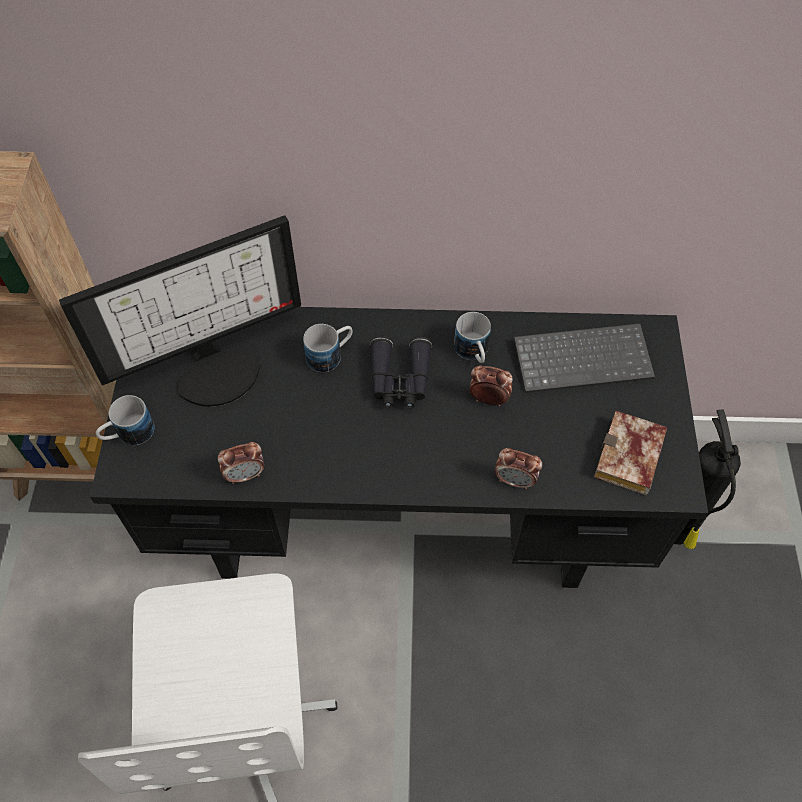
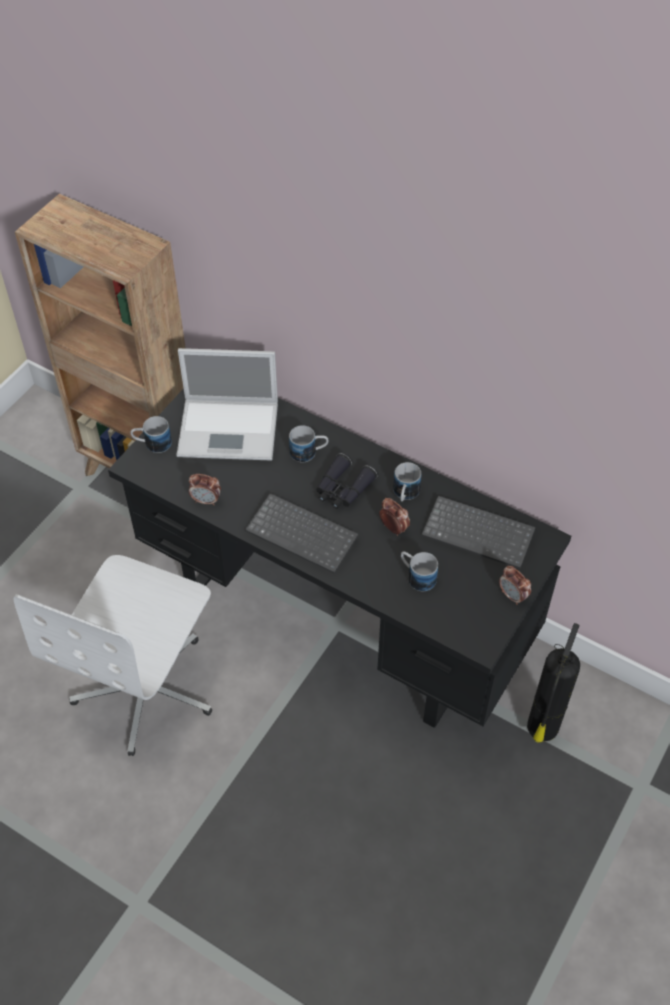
camera: 30 degrees right, 5 degrees down
(217, 370) = (230, 429): monitor -> laptop
(392, 457) = (304, 534): none -> keyboard
(515, 480) = (374, 585): alarm clock -> alarm clock (512, 596)
(553, 443) = (416, 576): none -> mug
(630, 460) = (461, 611): book -> none

